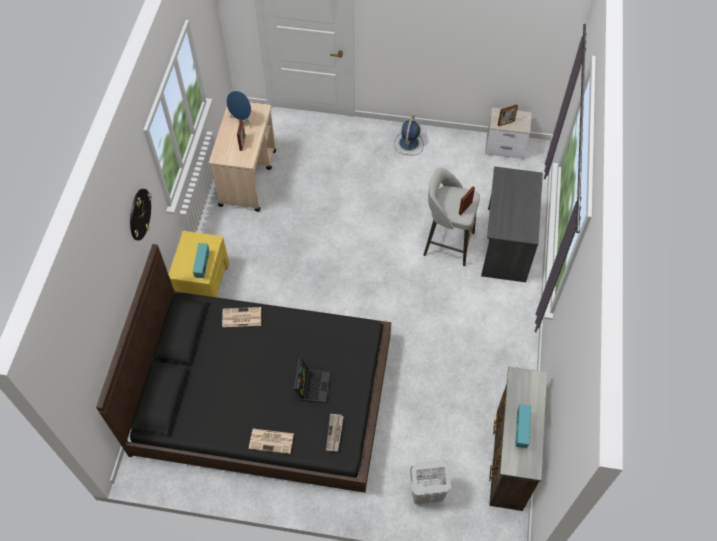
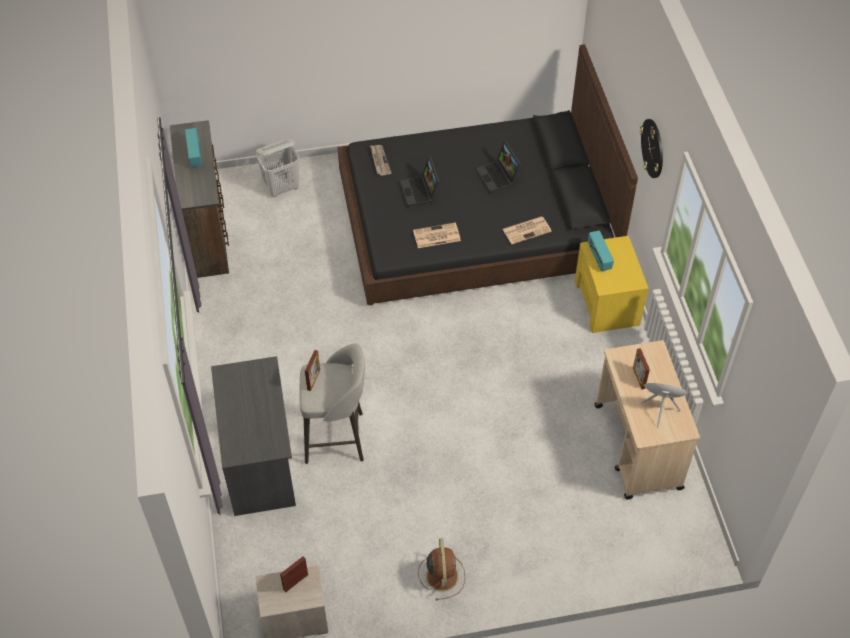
camera: 160 degrees right, 5 degrees down
(236, 379) = (499, 177): none -> laptop
(272, 441) = (436, 141): newspaper -> newspaper (436, 236)
(408, 144) = (442, 575): blue fan -> brown fan

